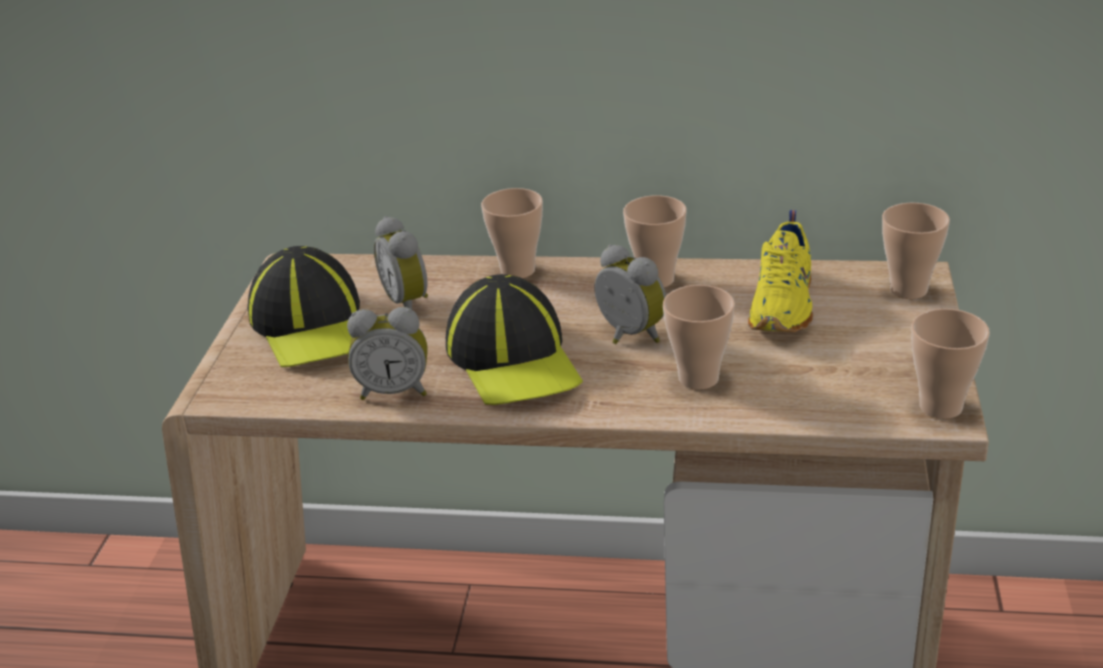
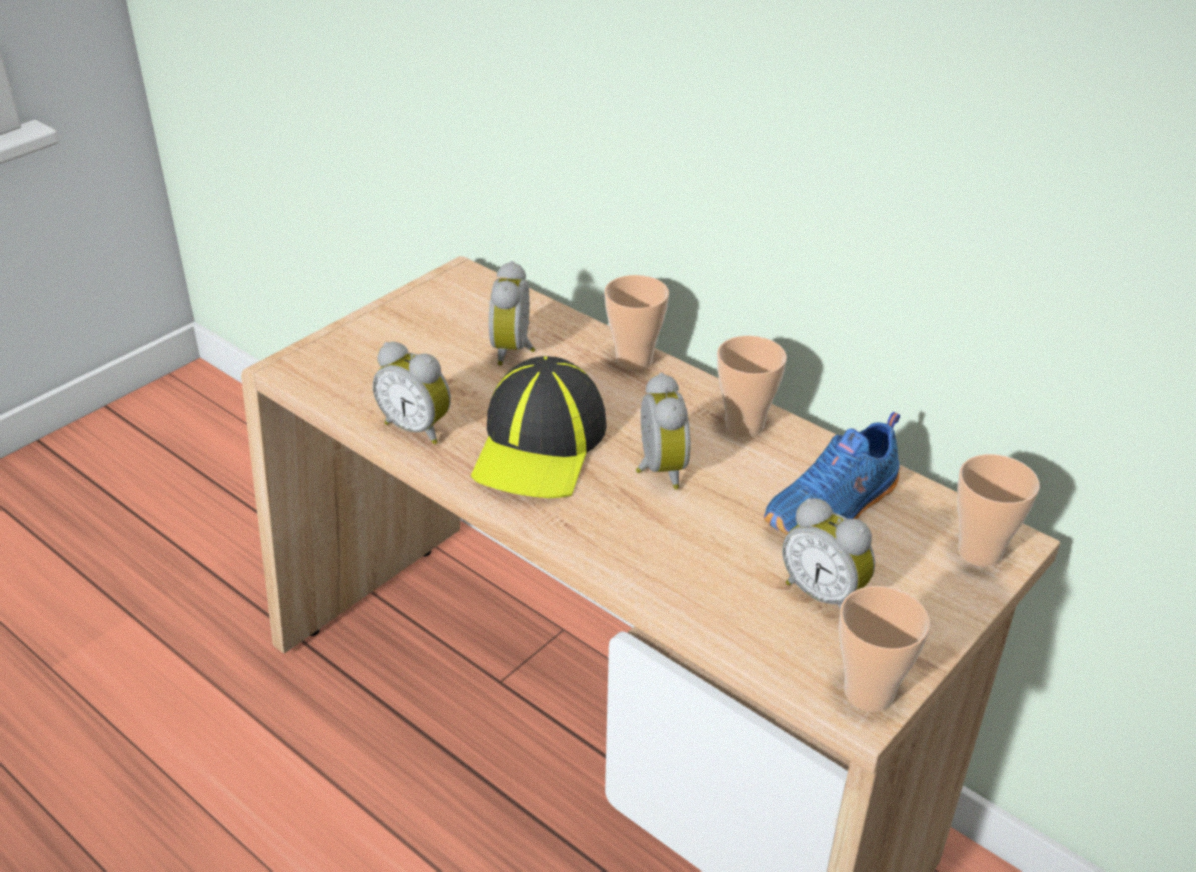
camera: 30 degrees right, 5 degrees up
(312, 325) = (421, 337): cap -> none
(698, 378) = (673, 543): cup -> none
(784, 305) = (834, 509): yellow shoe -> blue shoe
(841, 361) = (824, 594): none -> alarm clock

